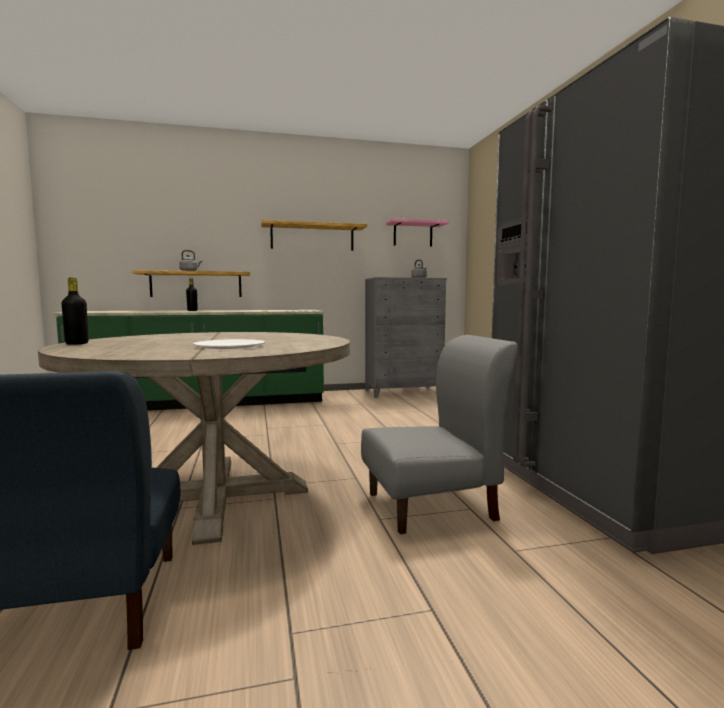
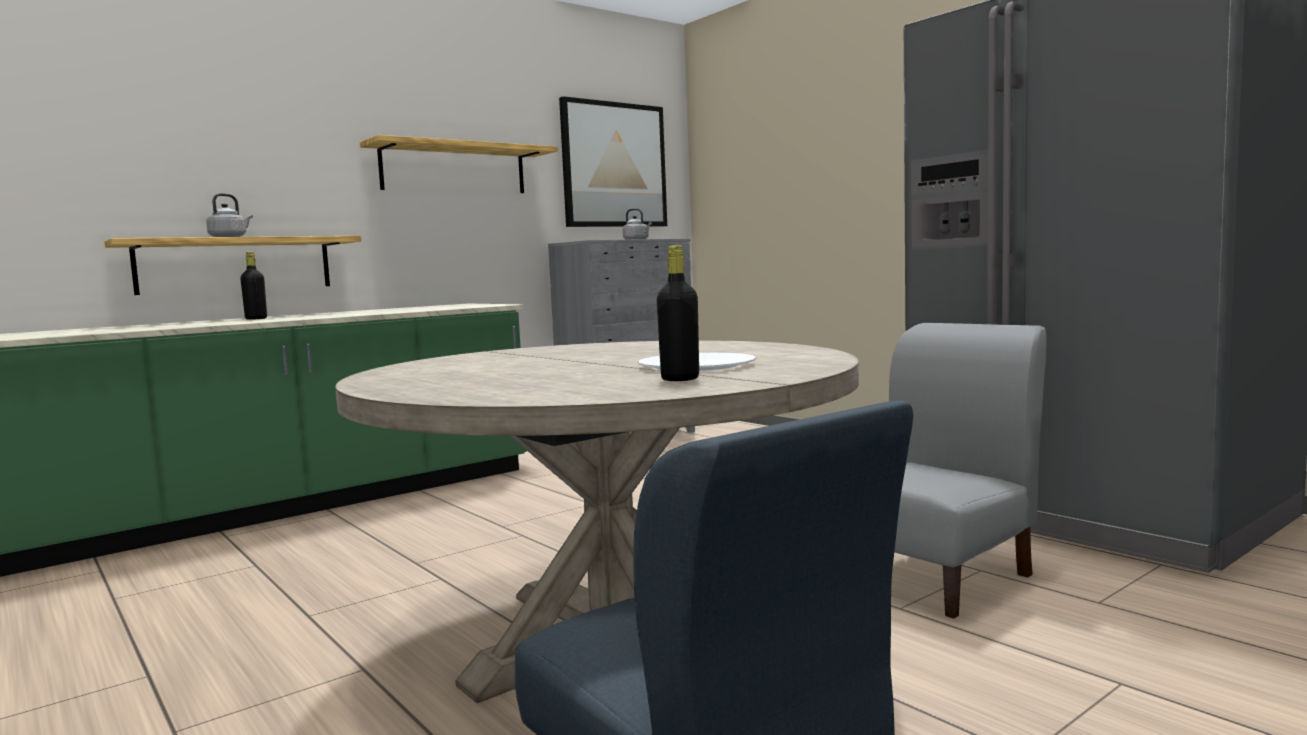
camera: 25 degrees left, 0 degrees up
(77, 343) = (395, 389): black bottle -> black bottle (680, 379)
(413, 234) = (614, 165): pink shelf -> picture

